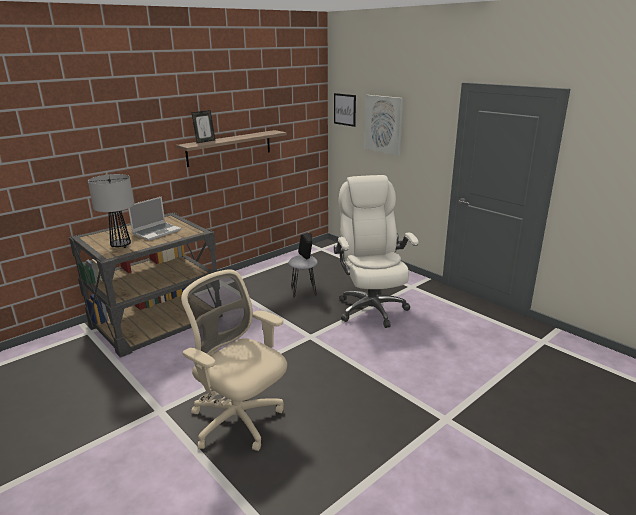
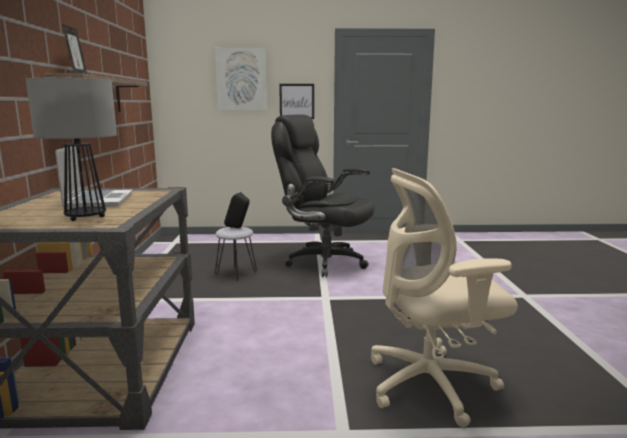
camera: 50 degrees left, 10 degrees down
(344, 109) = (179, 68): picture -> picture (296, 101)
(371, 309) = (324, 262): white office chair -> black office chair

